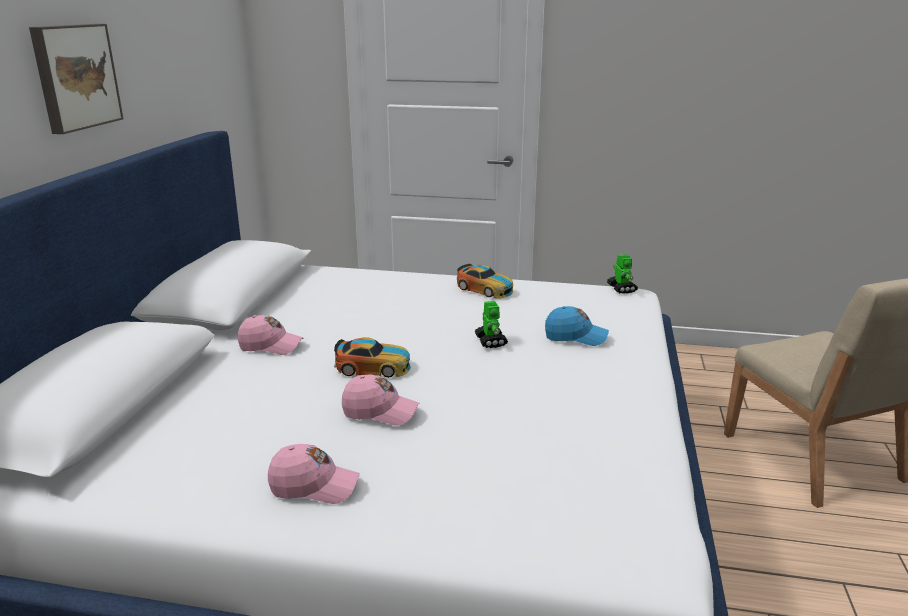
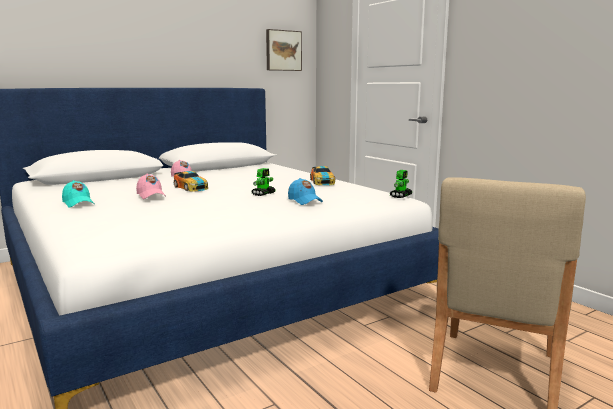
camera: 45 degrees right, 10 degrees down
(74, 76) = (170, 48): picture -> picture (283, 50)
(314, 486) = (78, 203): pink cap -> turquoise cap

